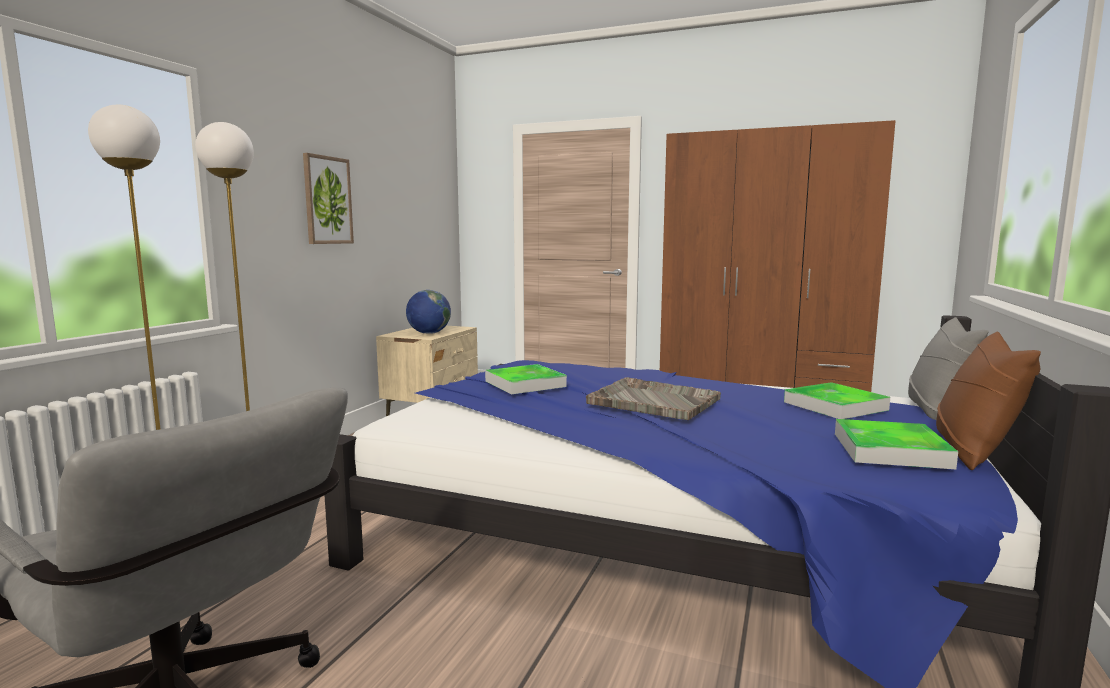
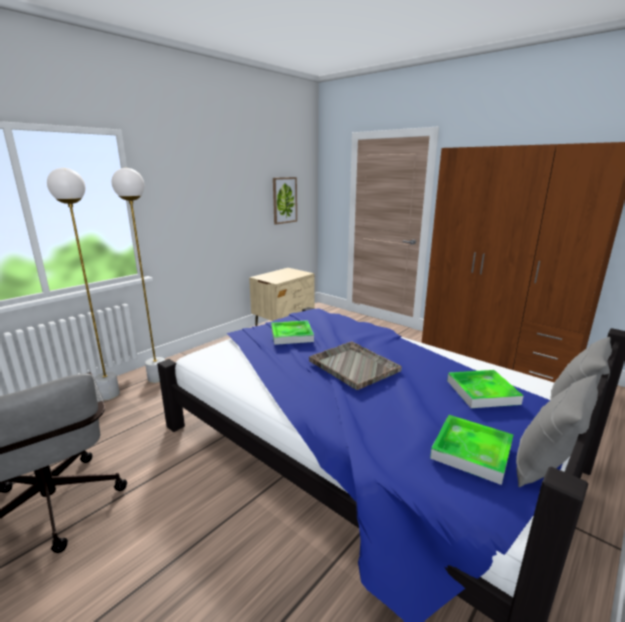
camera: 20 degrees right, 10 degrees up
(327, 200) = (214, 197): picture -> picture (284, 200)
(429, 333) = (280, 277): globe -> none
(974, 451) = (546, 465): brown pillow -> grey pillow

